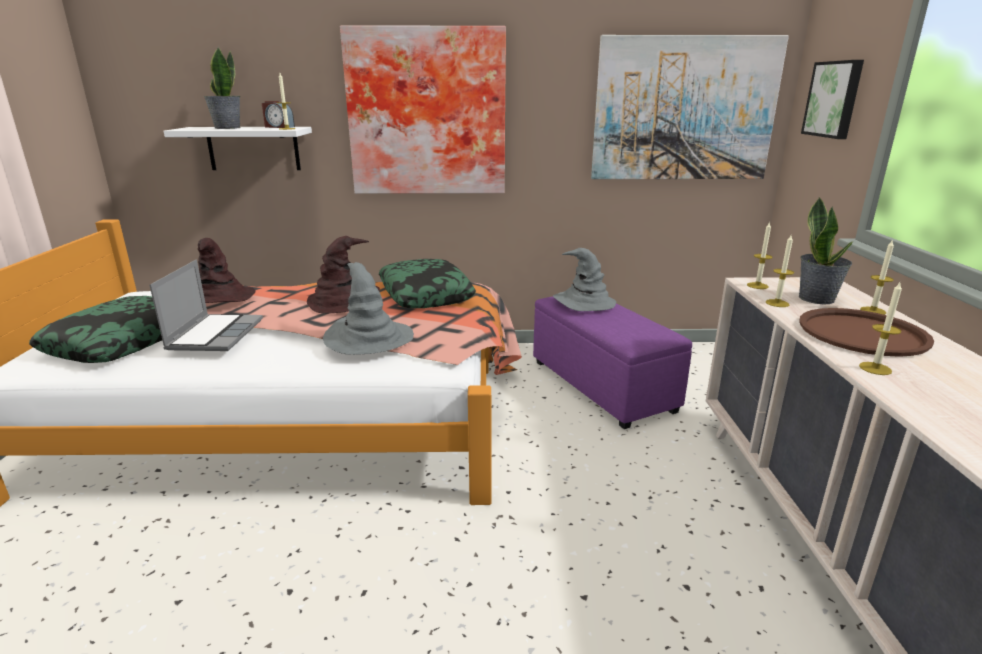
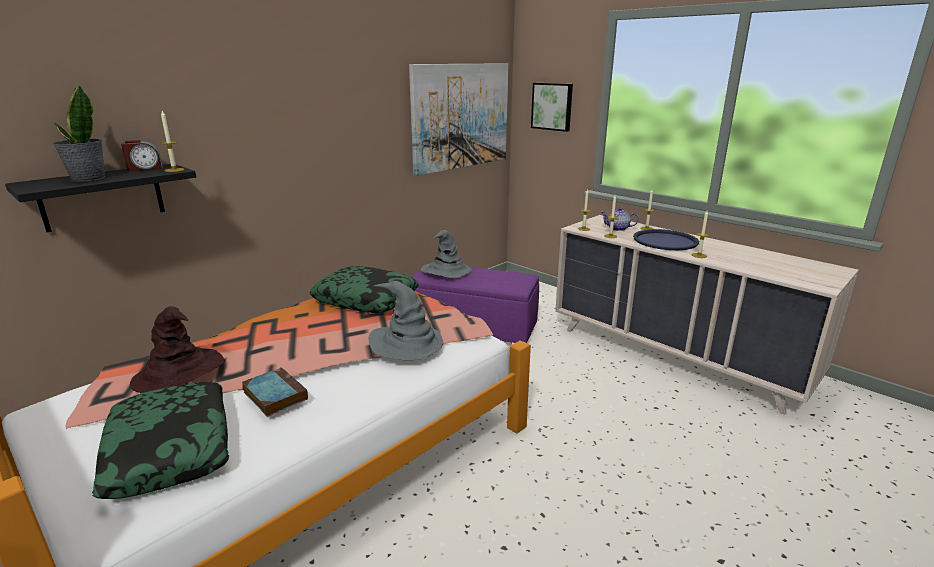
camera: 45 degrees left, 0 degrees up
(215, 334) = (274, 395): laptop -> book
(253, 148) = (102, 197): white shelf -> black shelf
(343, 300) = (316, 326): brown hat -> none
(427, 113) = (288, 137): picture -> none
(817, 298) = (618, 229): potted plant -> teapot
(862, 333) = (665, 241): brown tray -> blue tray

